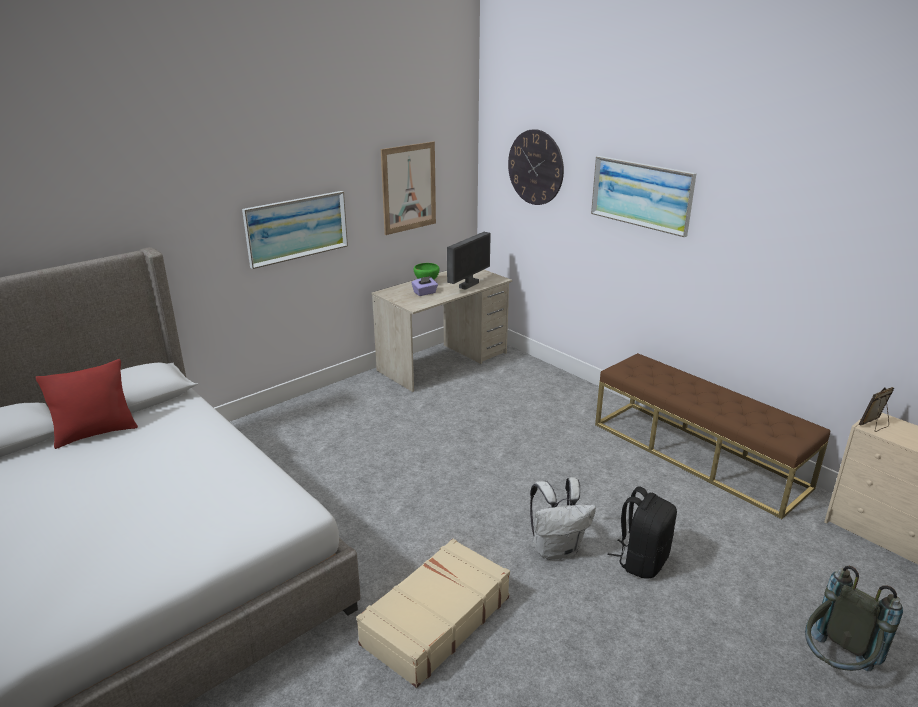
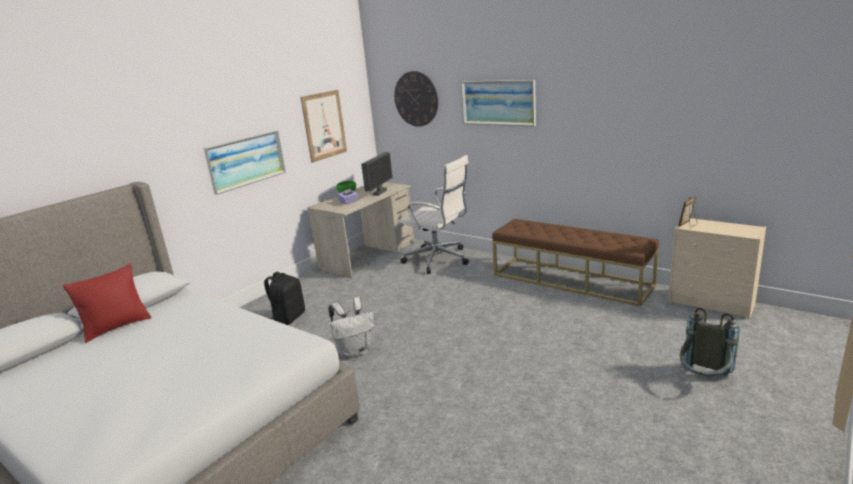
camera: 10 degrees left, 5 degrees down
(435, 620) = (419, 414): beige suitcase -> none
(530, 386) = (439, 260): none -> white office chair
(556, 549) = (493, 353): white backpack -> white backpack (355, 351)
(642, 560) = (555, 348): black backpack -> black backpack (288, 318)

